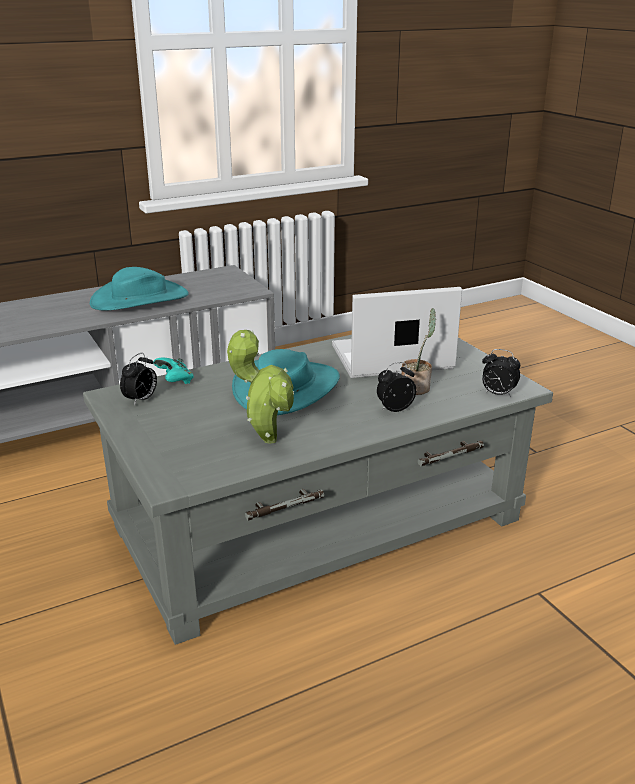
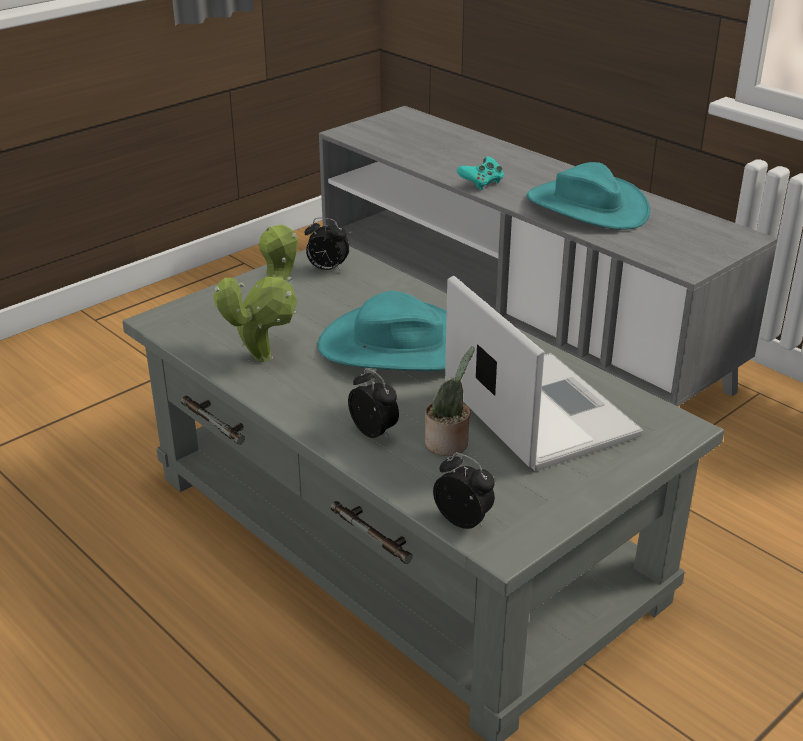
camera: 75 degrees right, 5 degrees up
(175, 381) = (381, 277): turquoise game controller -> turquoise game controller (481, 183)
(497, 394) = (464, 521): alarm clock -> alarm clock turned 120 degrees clockwise

